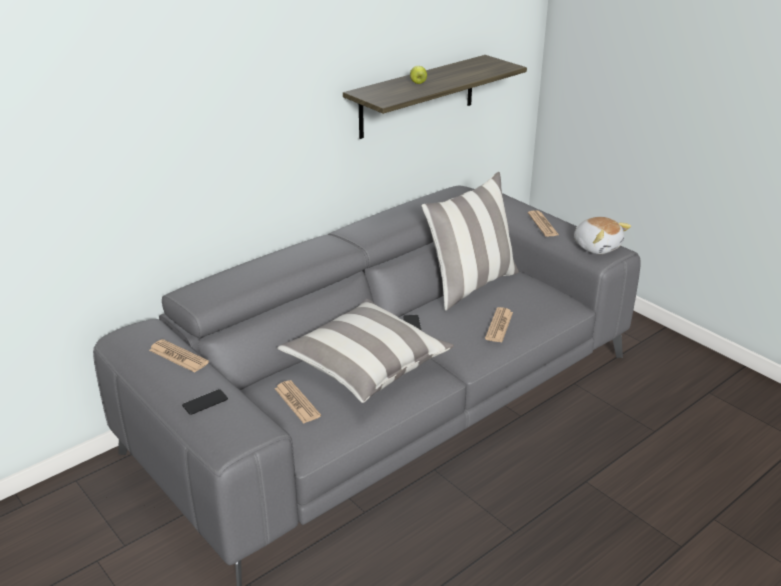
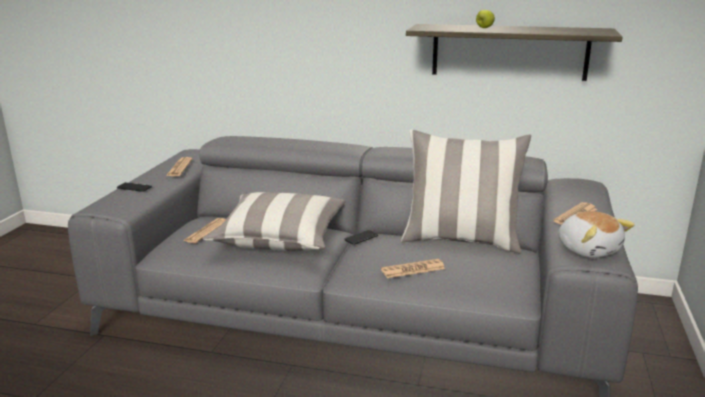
camera: 55 degrees right, 10 degrees down
(597, 246) = (588, 249): plush toy -> plush toy turned 45 degrees counterclockwise

